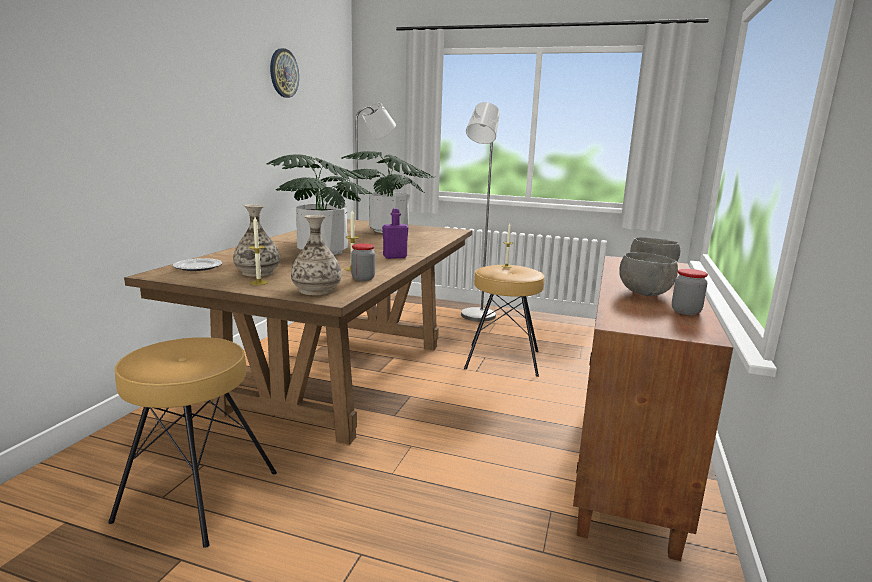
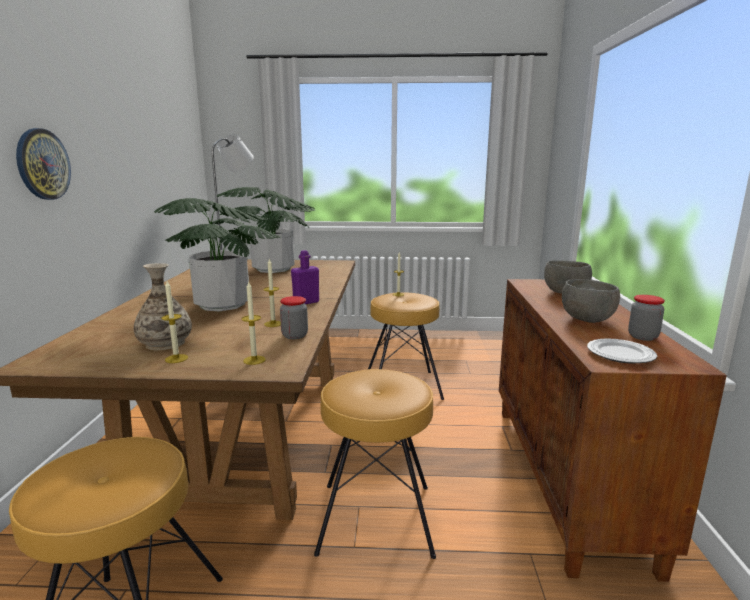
camera: 15 degrees left, 0 degrees up
(198, 267) = (83, 345): plate -> plate (620, 354)
(283, 73) = (133, 104): wall clock -> wall clock (42, 164)
(316, 290) = (254, 360): vase -> candle
(421, 458) = (376, 519): none -> brown stool
(476, 317) = (356, 344): grey floor lamp -> none

